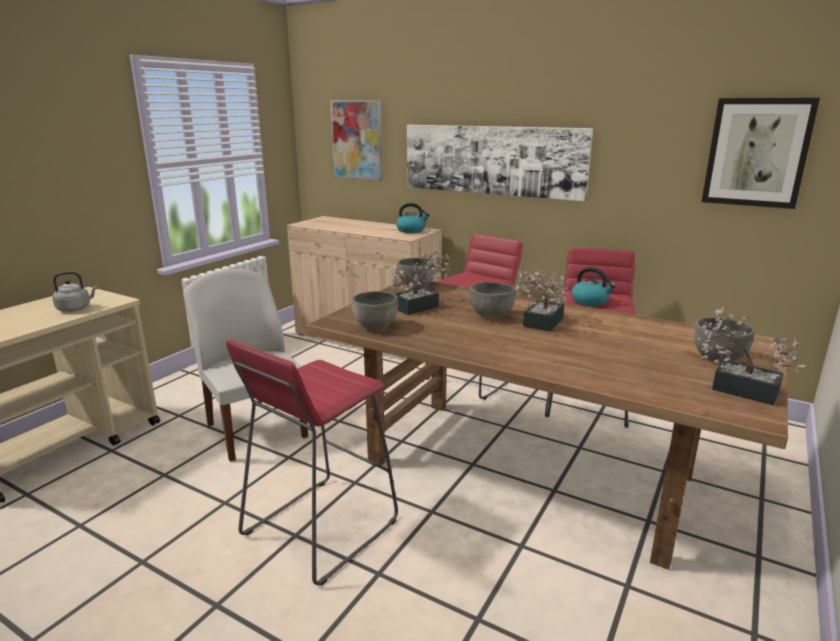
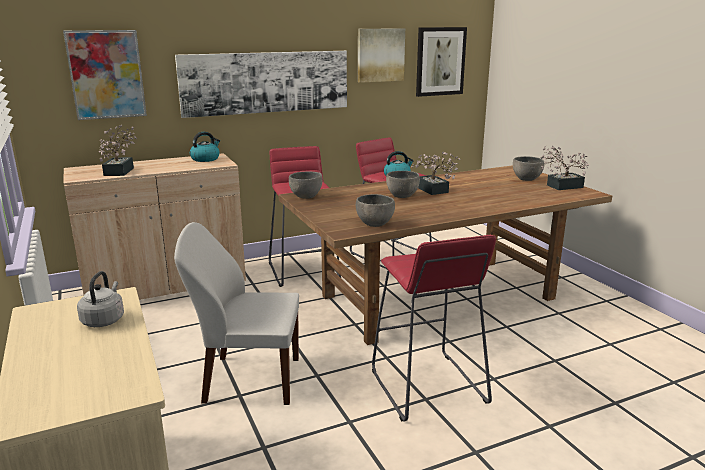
camera: 55 degrees left, 0 degrees up
(420, 306) = (353, 205): potted plant -> potted plant (120, 171)
(646, 137) = (380, 55): none -> picture

